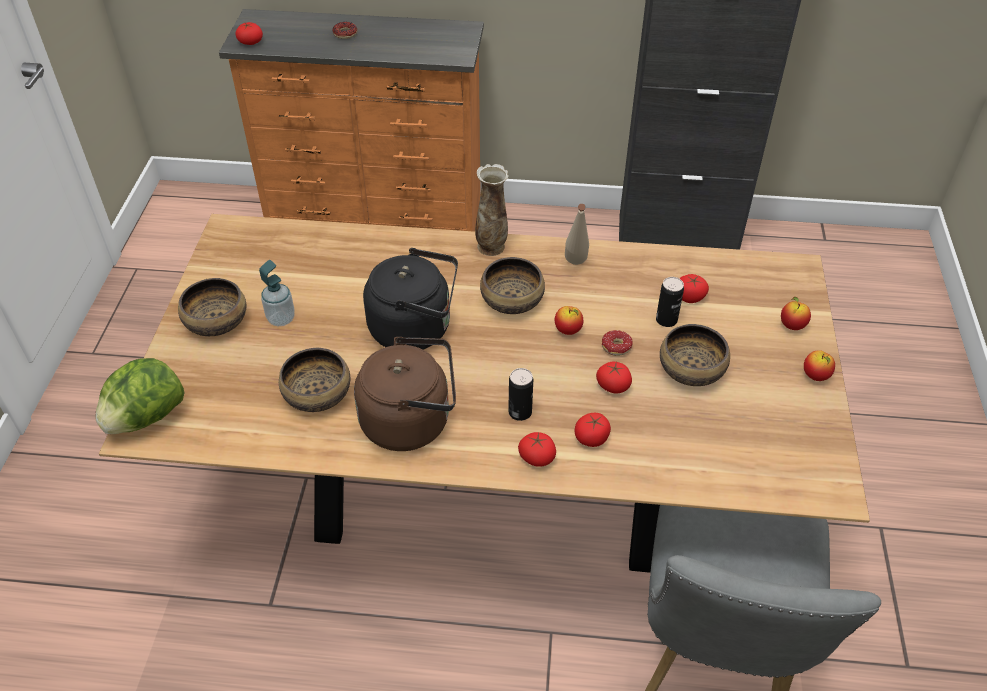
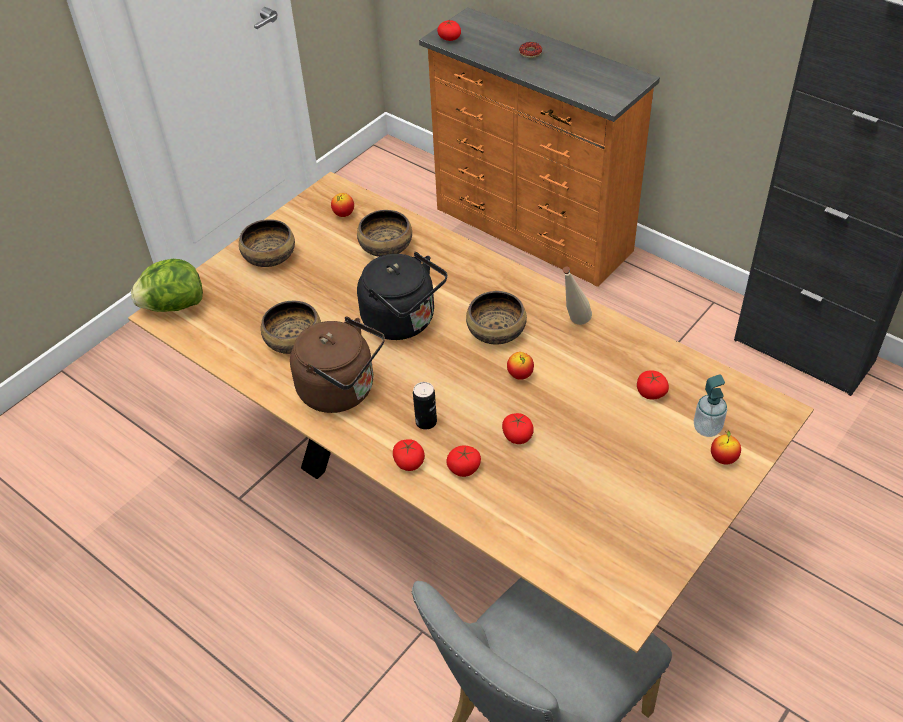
camera: 35 degrees right, 0 degrees up
(281, 318) = (314, 272): soap dispenser -> soap dispenser (707, 428)
(491, 247) = (517, 281): vase -> none
(617, 351) = (546, 410): donut -> none
(666, 320) = (611, 403): can -> none
(690, 370) = (594, 454): bowl -> bowl (385, 247)
(815, 376) = (703, 511): apple -> apple (343, 214)

